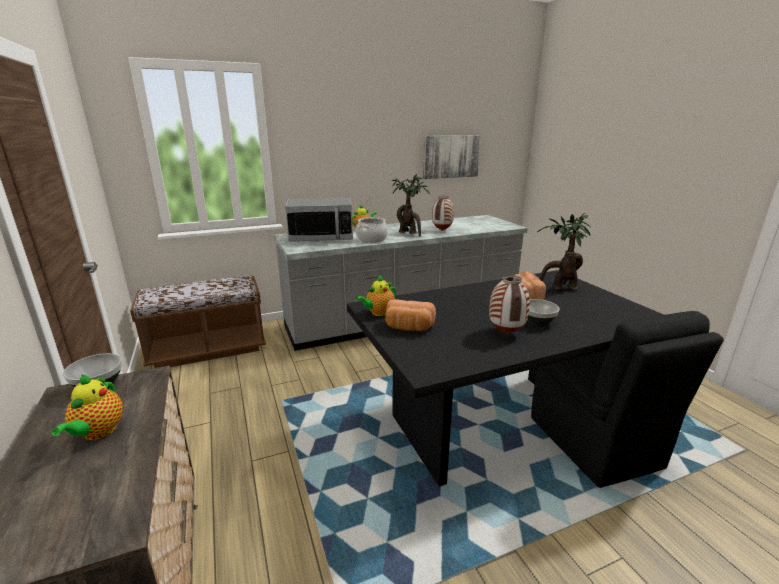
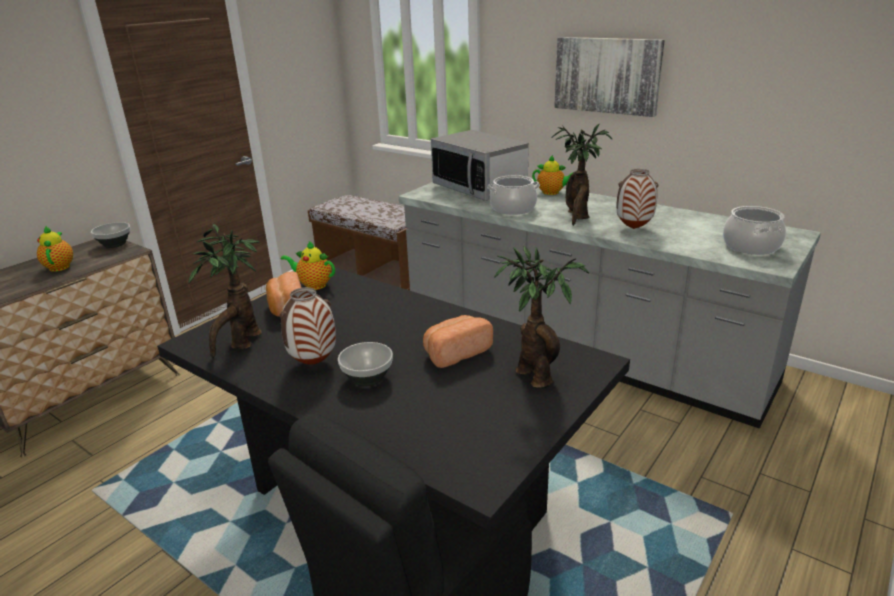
camera: 60 degrees right, 5 degrees up
(98, 433) = (60, 266): teapot -> teapot turned 105 degrees clockwise
(450, 352) = (241, 343): none -> potted plant
(451, 156) = (770, 99): picture -> picture (607, 75)
(489, 223) = (751, 246): none -> cooking pot

